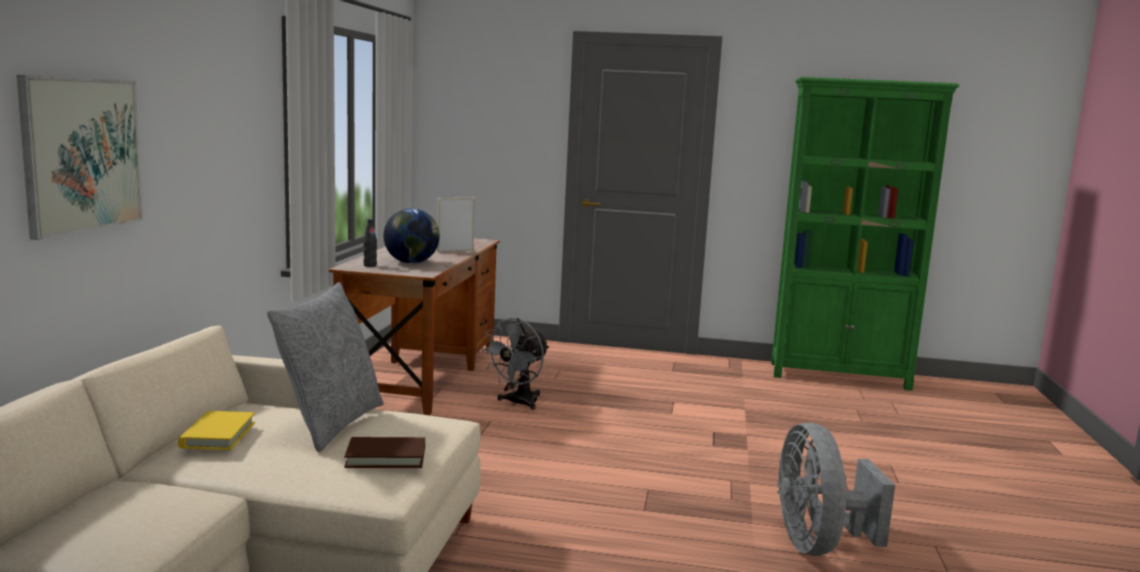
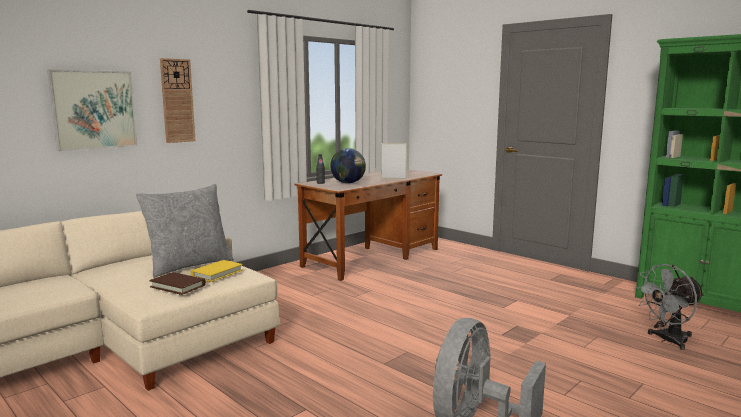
camera: 35 degrees right, 0 degrees up
(186, 134) = (177, 101): none -> wall clock
(218, 435) = (130, 261): yellow book -> yellow book (217, 273)
(518, 403) = (404, 283): grey fan -> grey fan (667, 340)

